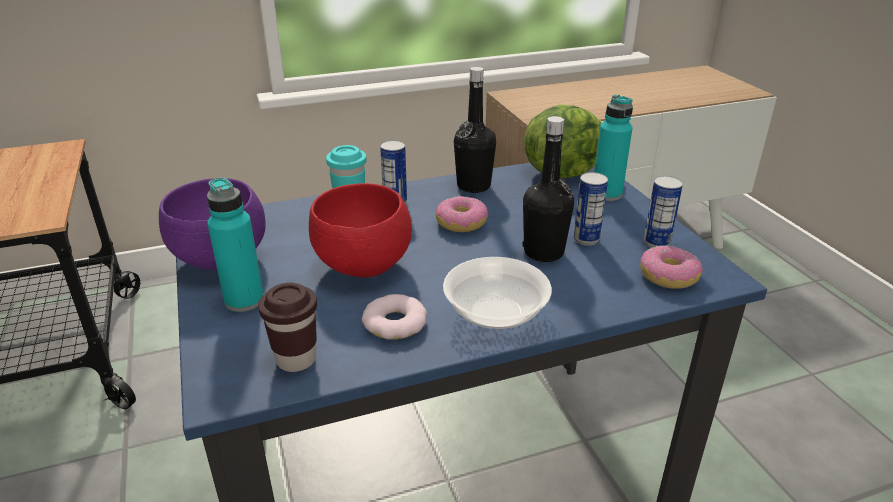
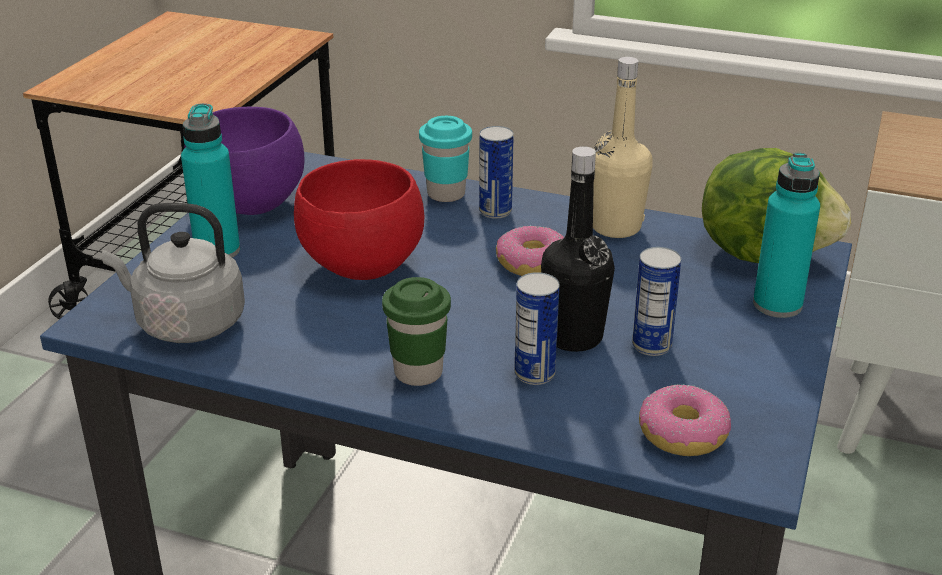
camera: 40 degrees right, 0 degrees up
(296, 359) = (185, 323): brown cup -> grey kettle
(395, 323) = (310, 334): donut -> none
(473, 186) = (616, 227): black bottle -> beige bottle
(496, 313) = (418, 373): bowl -> green cup
(656, 243) = (737, 391): can -> can (534, 374)

